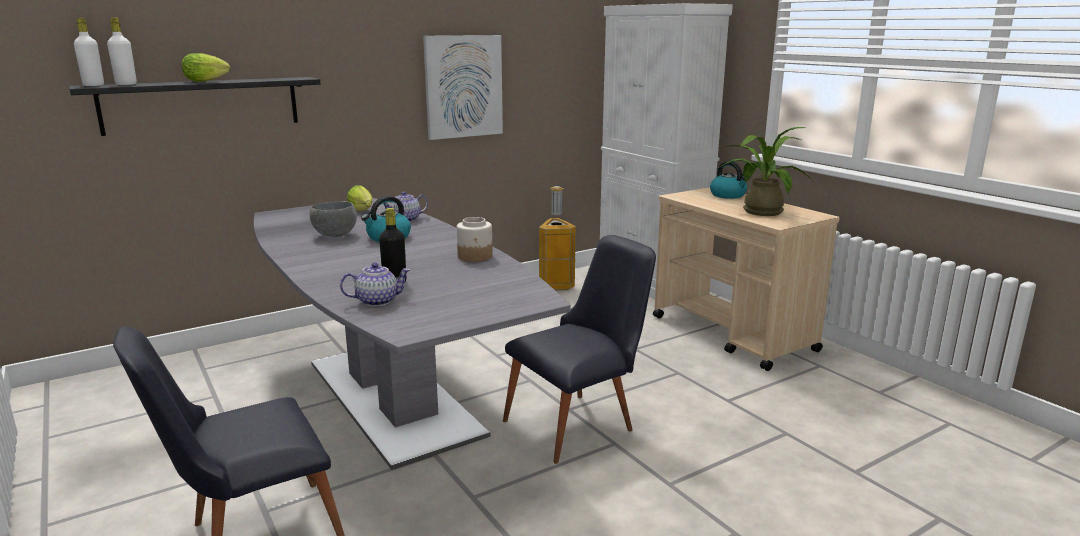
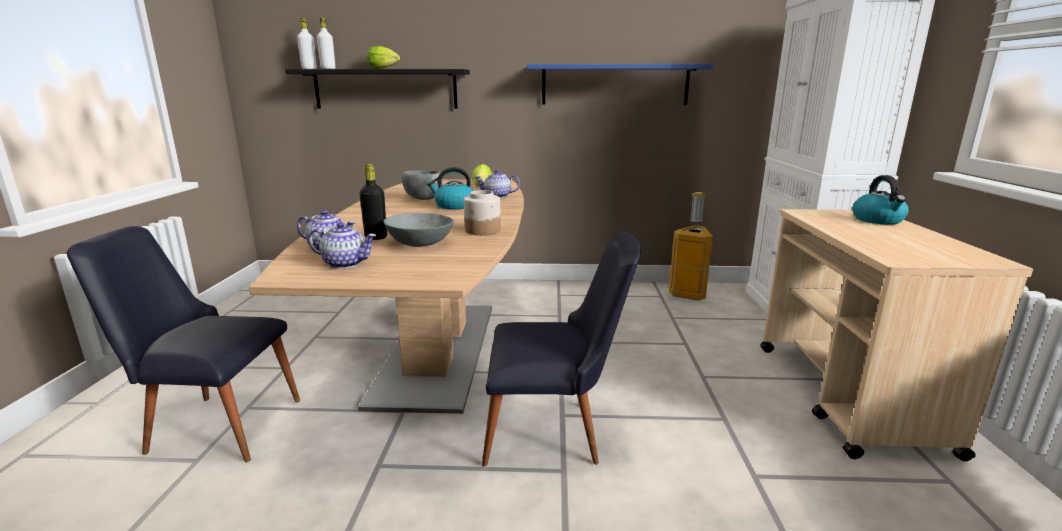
camera: 35 degrees right, 0 degrees up
(392, 396) = (438, 350): grey dining table -> brown dining table
(431, 309) = (346, 263): none -> teapot
(449, 279) = (419, 243): none -> grey bowl
(463, 86) = (615, 85): picture -> blue shelf
(759, 211) = (895, 241): potted plant -> none

